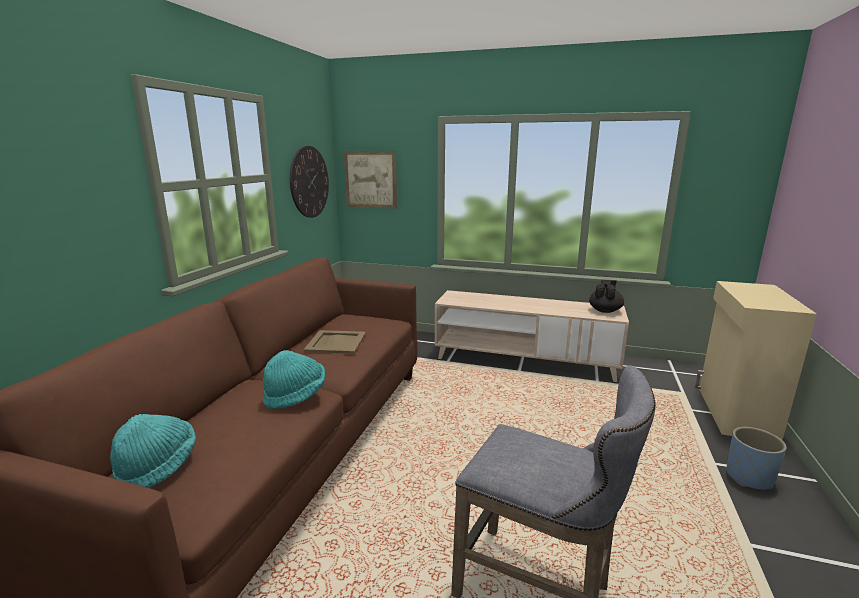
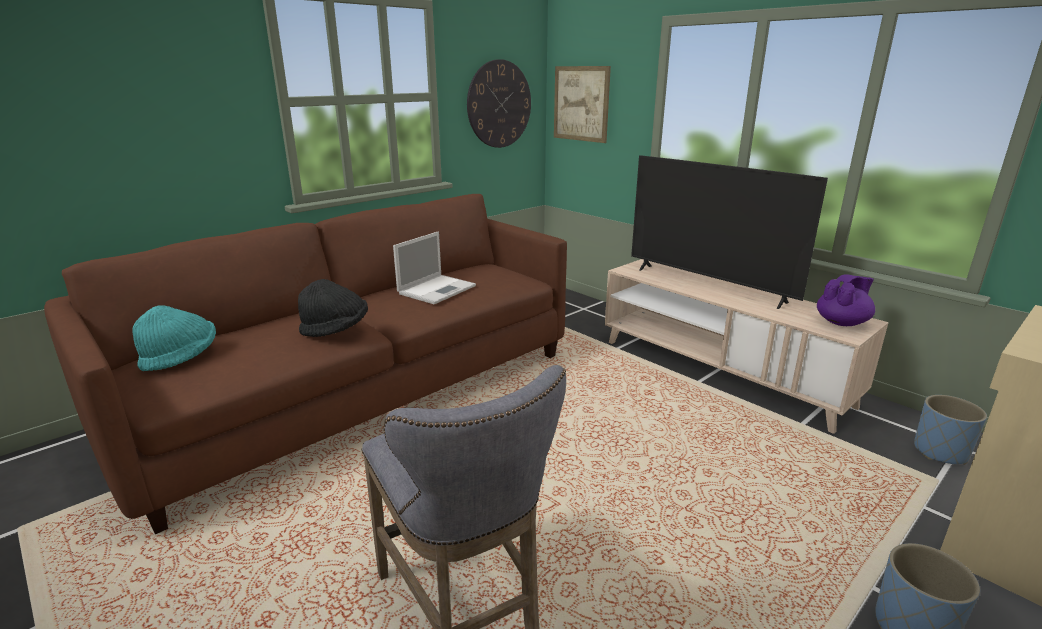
camera: 30 degrees right, 5 degrees up
(295, 395) = (336, 329): turquoise hat -> black hat
(335, 342) = (437, 289): beige tray -> laptop
(509, 302) = (708, 285): none -> television
(605, 310) = (842, 322): black teapot -> purple teapot
(669, 377) = (940, 452): none -> blue planter

